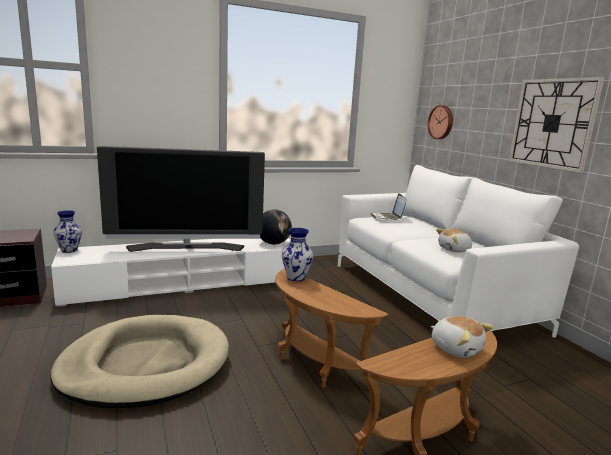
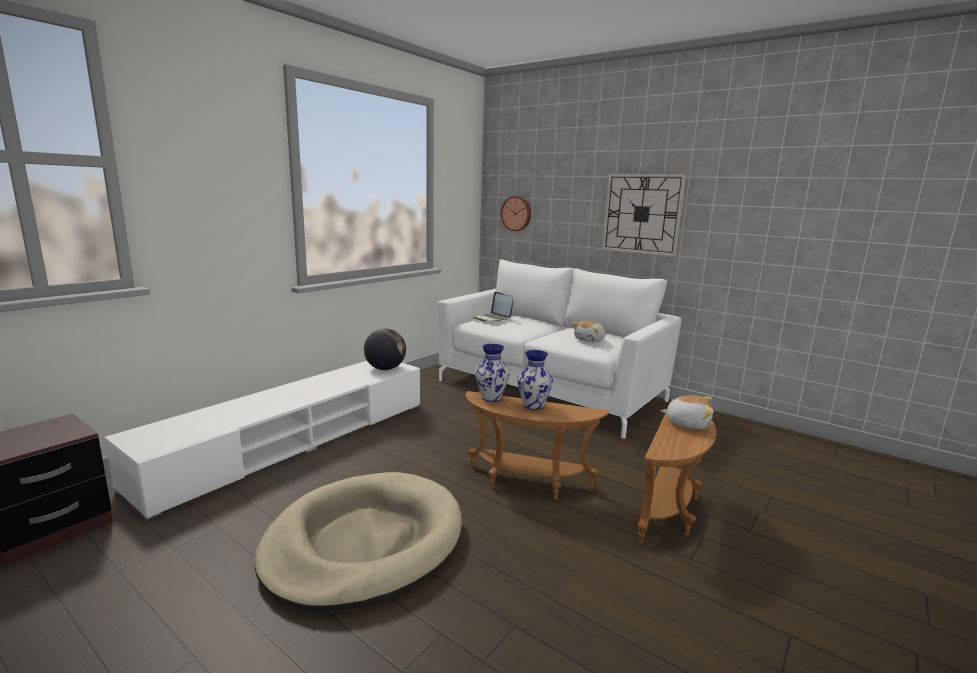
camera: 30 degrees left, 0 degrees up
(70, 250) = (130, 435): vase -> vase (533, 405)
(187, 248) = (293, 395): television -> none

